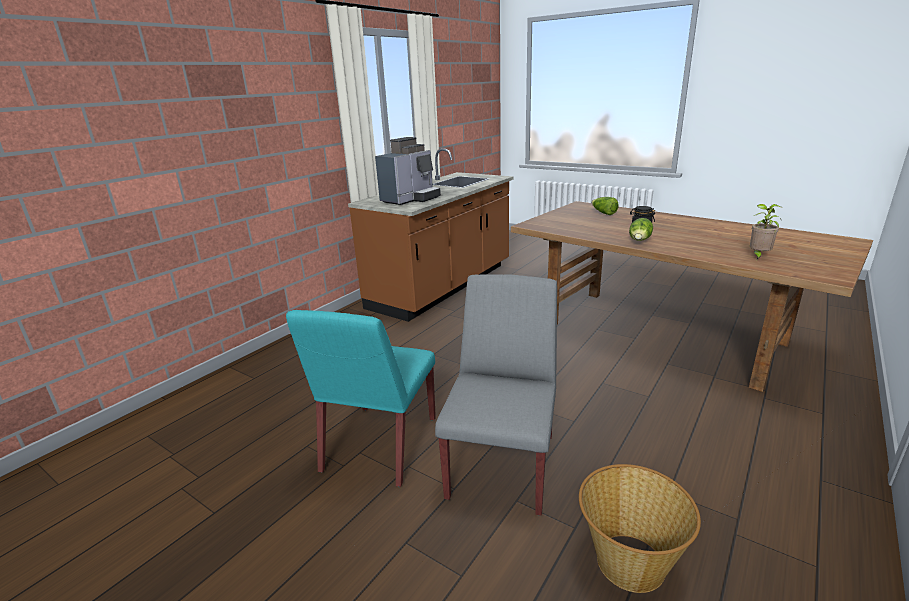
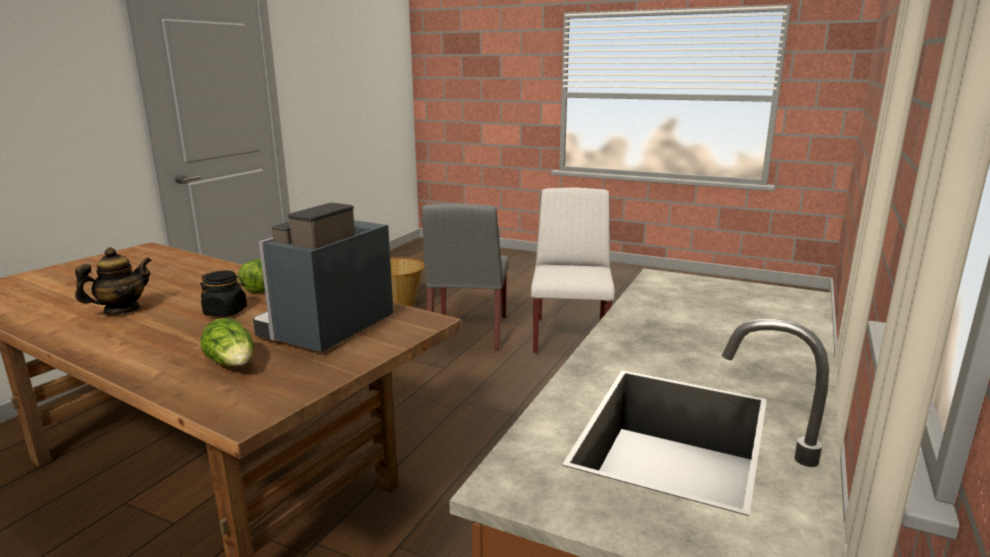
camera: 170 degrees right, 5 degrees down
(380, 445) = (570, 336): turquoise chair -> white chair
(411, 199) = (702, 306): coffee machine -> coffee machine (326, 330)
(705, 230) = (121, 310): none -> teapot
(758, 256) = (155, 268): potted plant -> none

